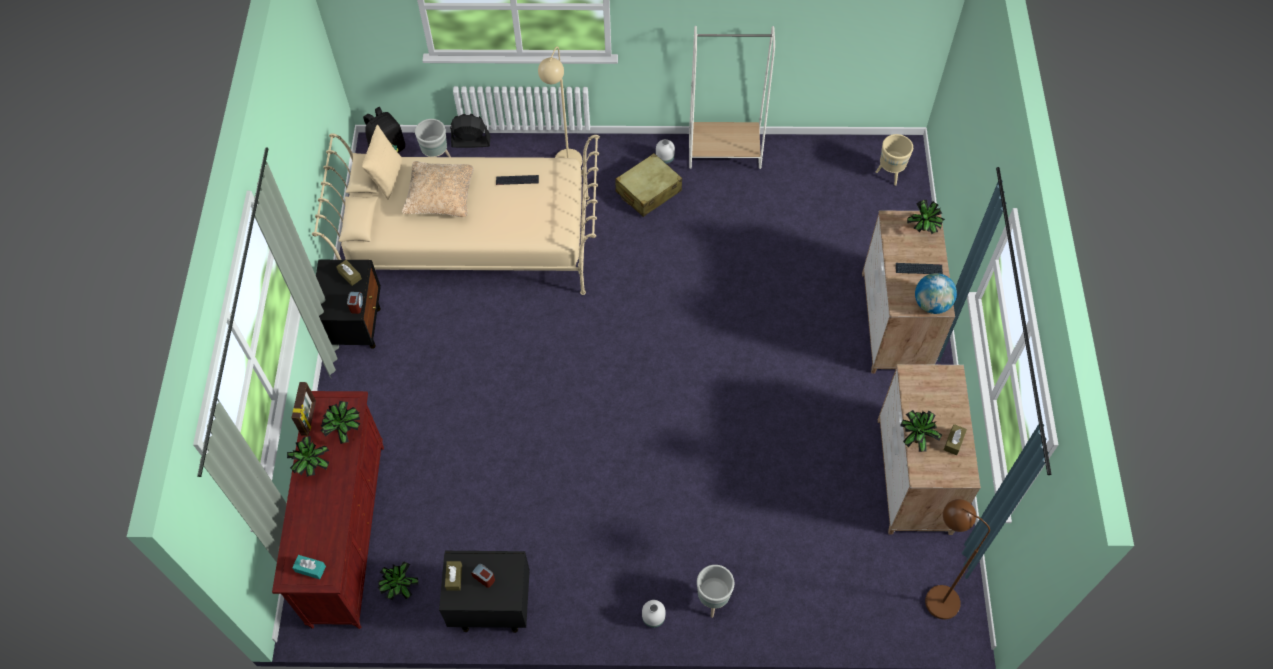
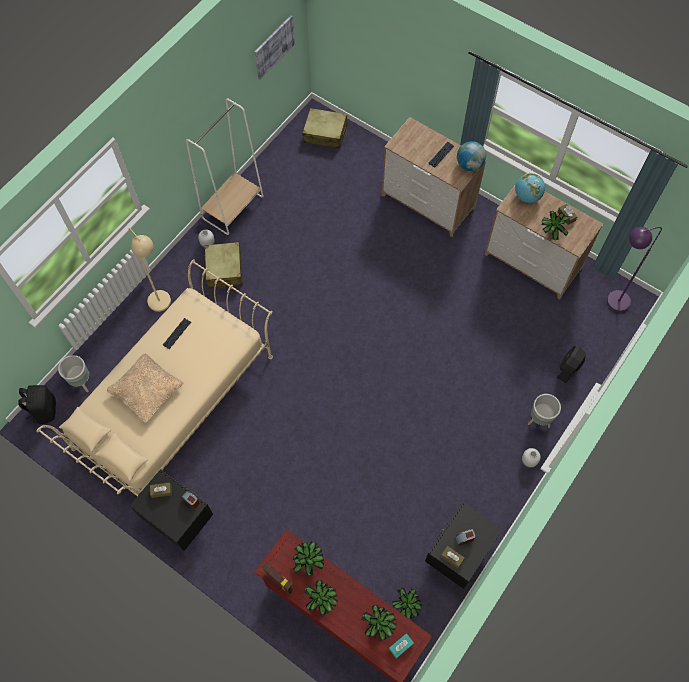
camera: 55 degrees left, 5 degrees up
(387, 178) = (101, 416): beige pillow -> none
(470, 142) = (87, 351): black fan -> black fan (569, 368)
(882, 27) = (274, 47): none -> picture
(890, 174) = (325, 133): beige planter -> beige suitcase
(922, 231) = (416, 135): potted plant -> potted plant (379, 626)
(932, 597) = (611, 304): brown floor lamp -> purple floor lamp
(943, 386) = (527, 196): none -> globe

